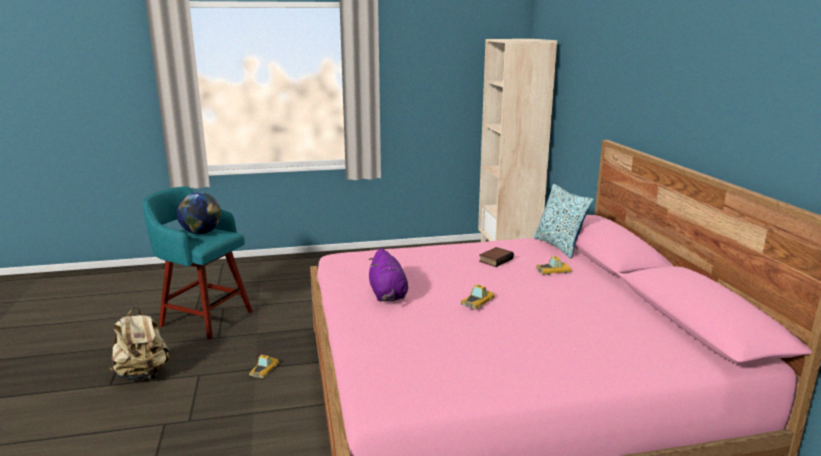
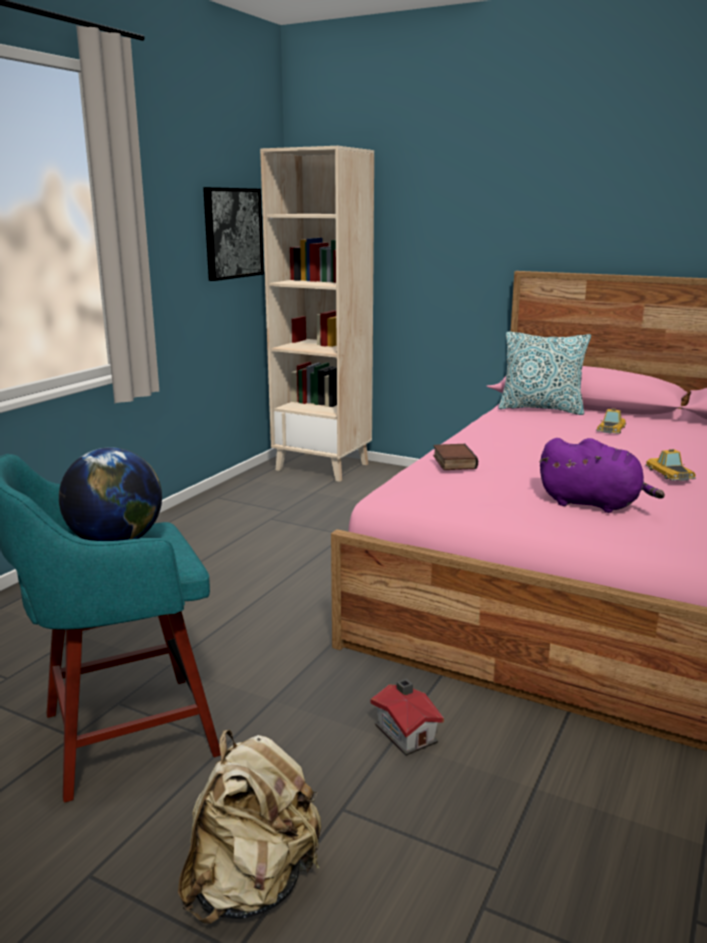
camera: 50 degrees left, 0 degrees up
(264, 369) = (406, 732): toy car -> toy house
(468, 91) = (232, 233): none -> picture
(495, 260) = (546, 436): book -> book (452, 462)

